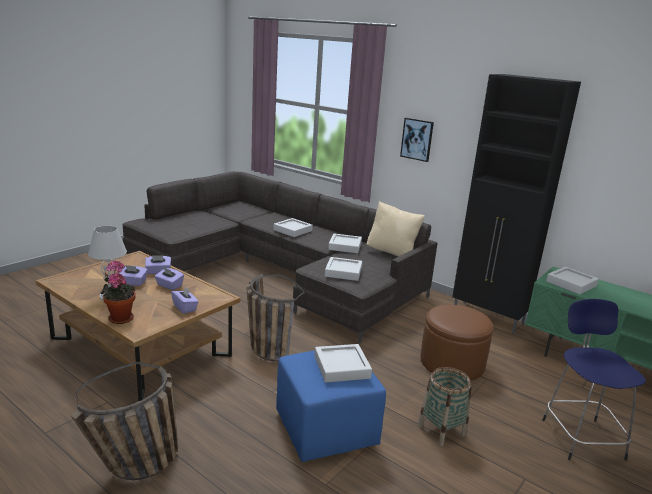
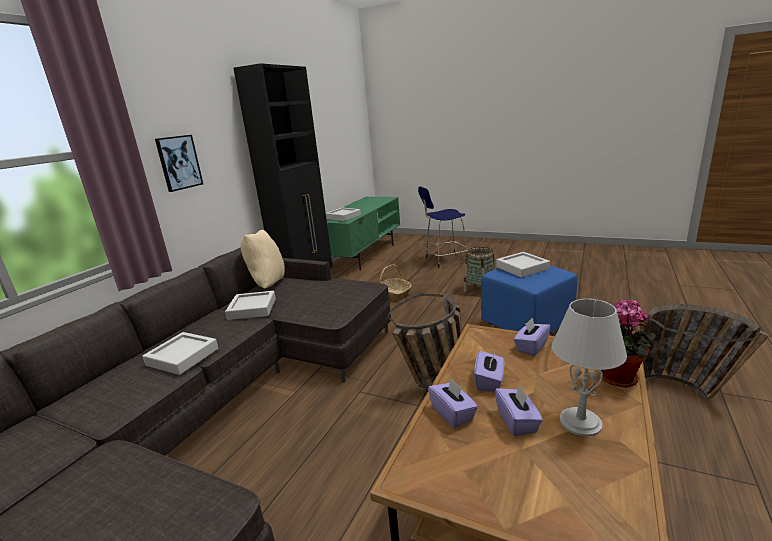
camera: 100 degrees left, 0 degrees up
(343, 272) = (339, 296): grey tray -> none
(452, 363) = (392, 294): brown ottoman -> basket

